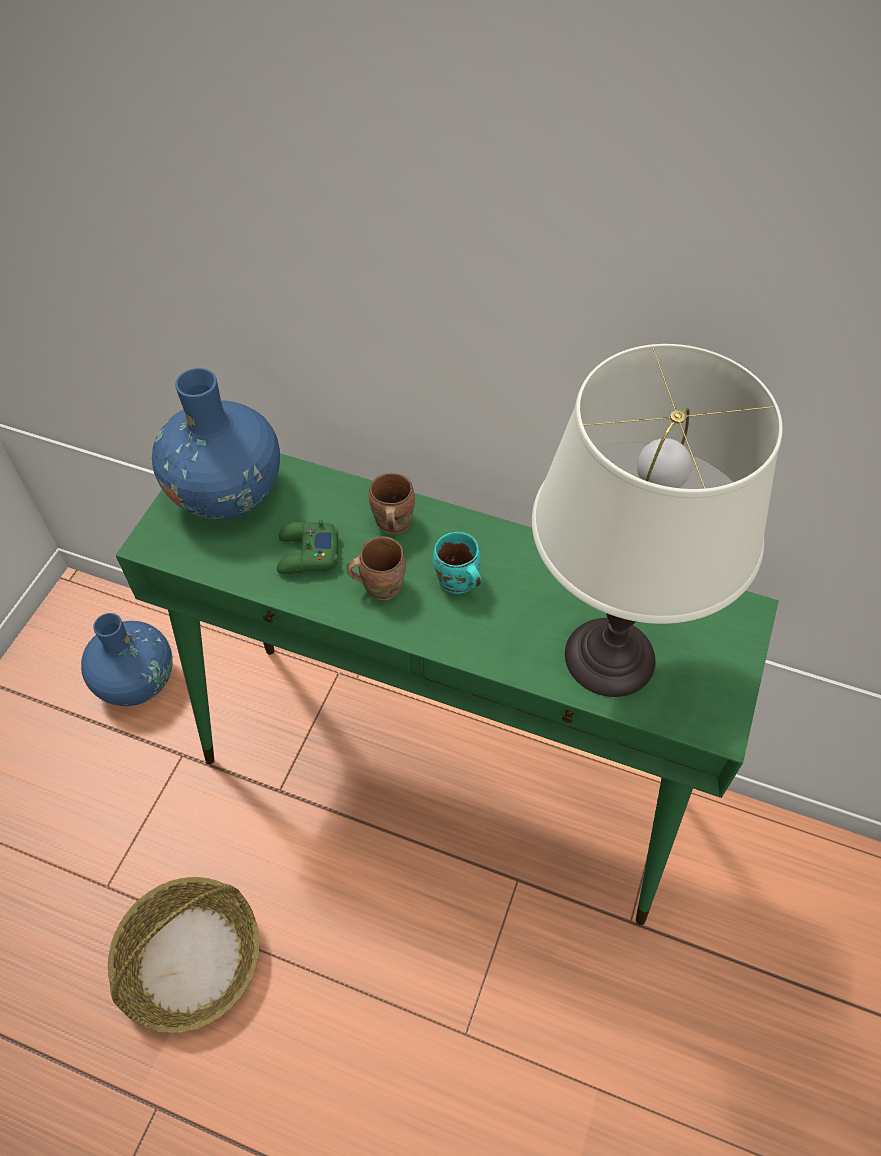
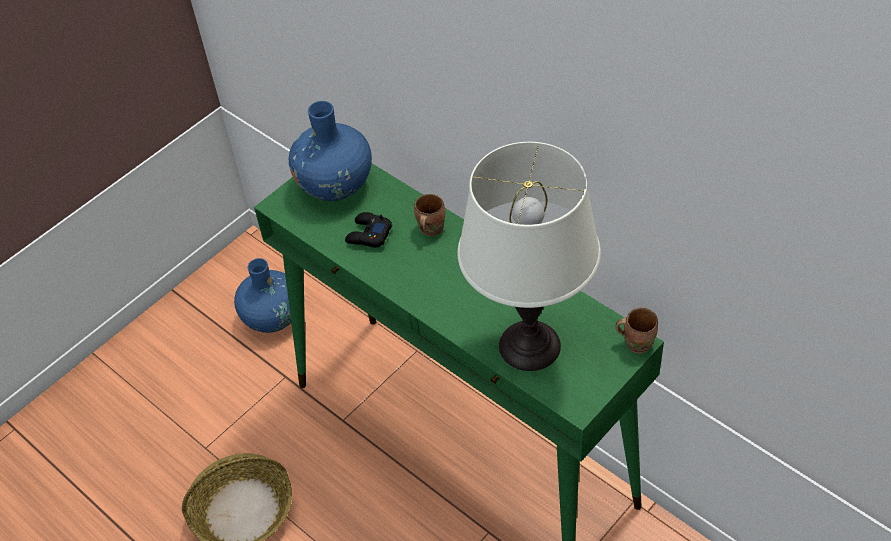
camera: 25 degrees right, 5 degrees down
(307, 554) = (368, 235): green game controller -> black game controller
(380, 584) = (405, 264): brown mug -> brown mug (637, 341)
(457, 583) = (453, 276): turquoise mug -> none

